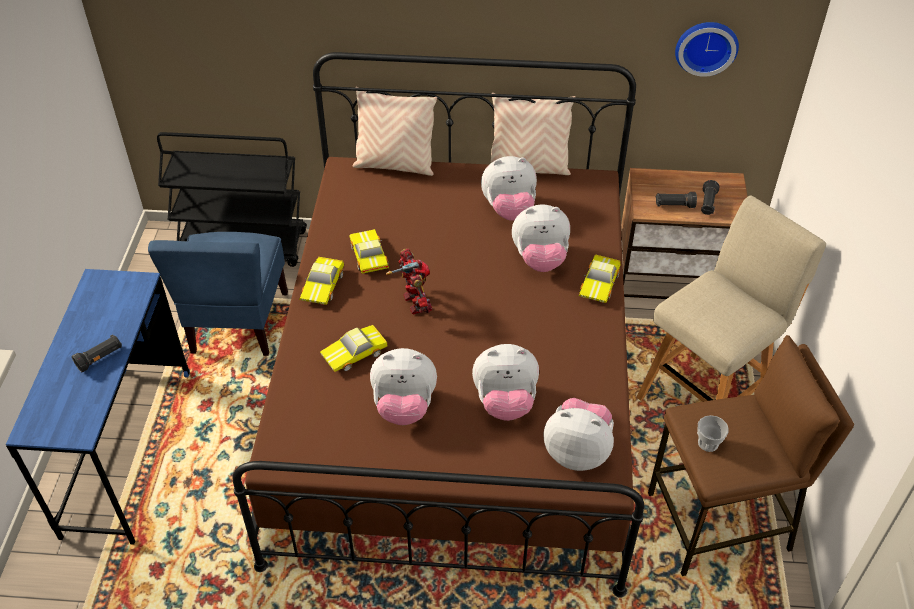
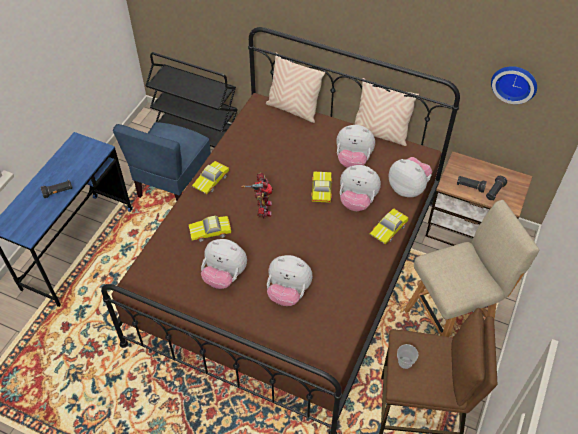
camera: 20 degrees right, 5 degrees up
(368, 257) = (247, 168): toy car -> toy car (320, 190)
(577, 451) = (318, 339): plush toy -> plush toy (408, 188)

